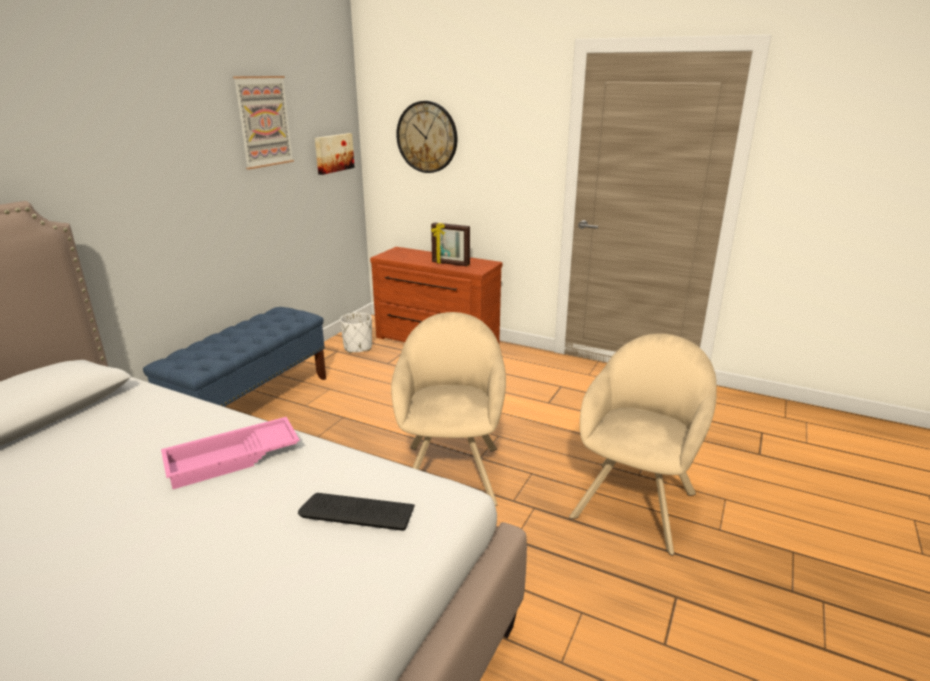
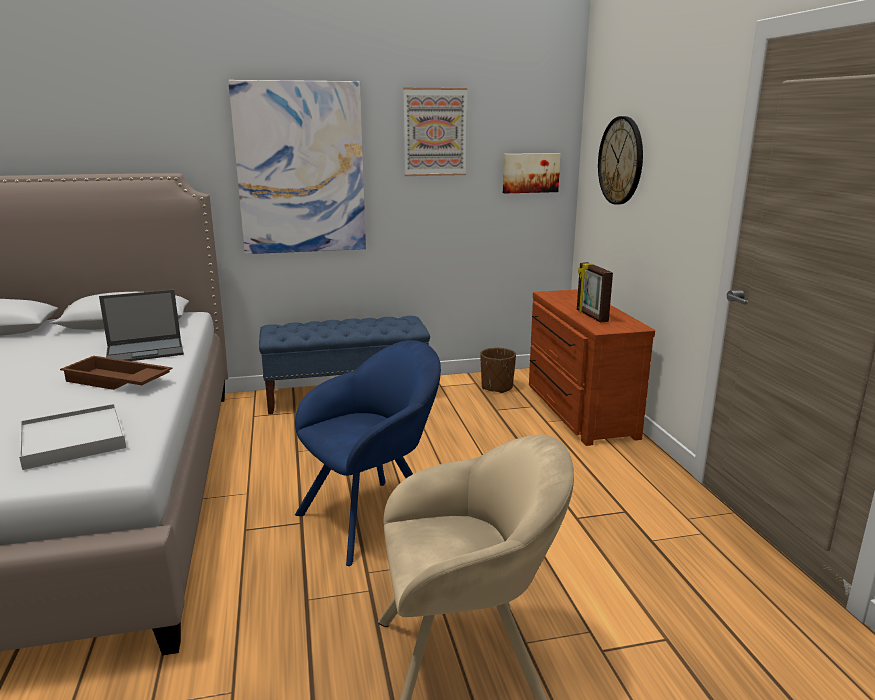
camera: 50 degrees right, 5 degrees down
(152, 175) = (300, 169): none -> picture
(168, 425) = (146, 351): none -> laptop
(232, 459) = (116, 381): pink tray -> brown tray
(358, 348) = (497, 387): white planter -> brown planter
(358, 512) = (73, 440): keyboard -> white tray
(451, 469) = (375, 516): beige armchair -> blue armchair

